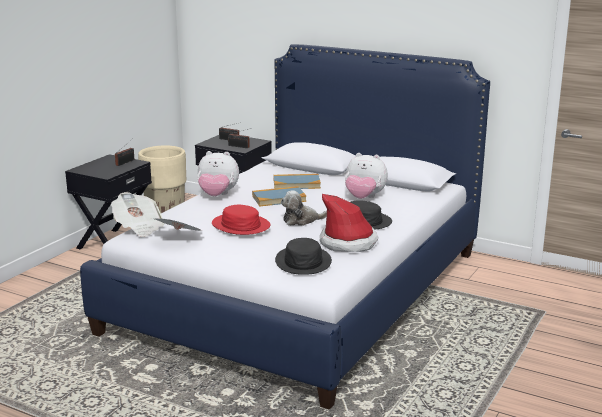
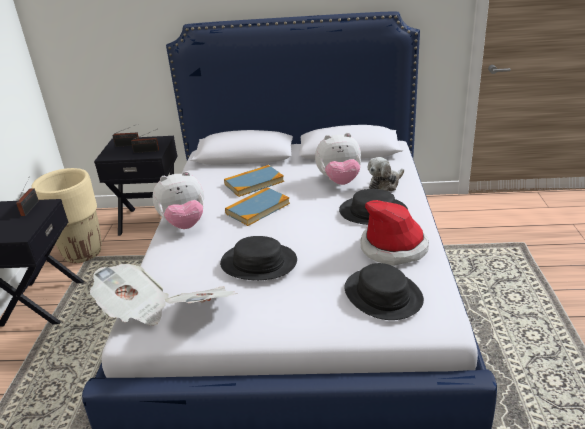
camera: 25 degrees left, 10 degrees up
(240, 225) = (258, 263): red hat -> black hat
(301, 220) = (312, 231): plush toy -> plush toy (385, 185)

